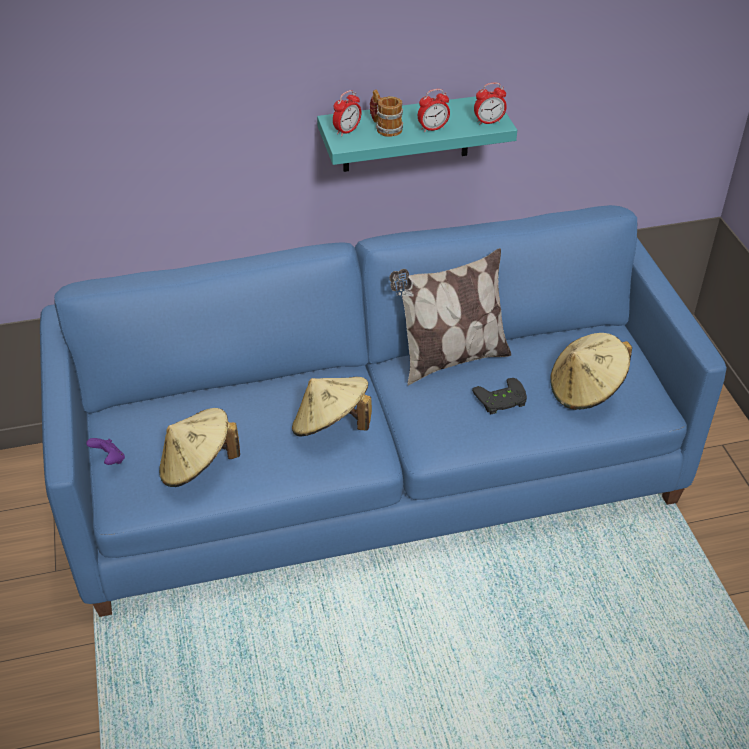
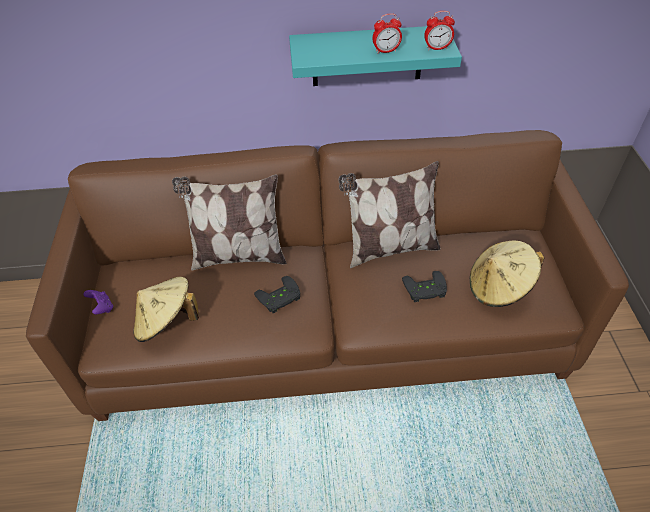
camera: 10 degrees right, 5 degrees up
(266, 384) = (238, 256): none -> pillow
(331, 426) = (280, 298): beige hat -> black game controller
(347, 131) = (310, 49): alarm clock -> none
(375, 475) = (328, 326): blue sofa -> brown sofa
(385, 128) = (344, 48): mug -> none

